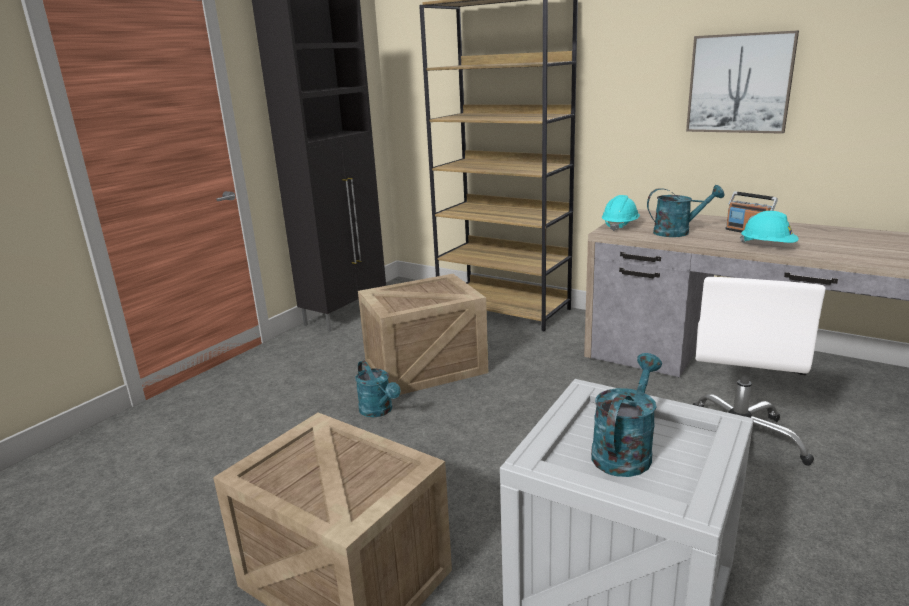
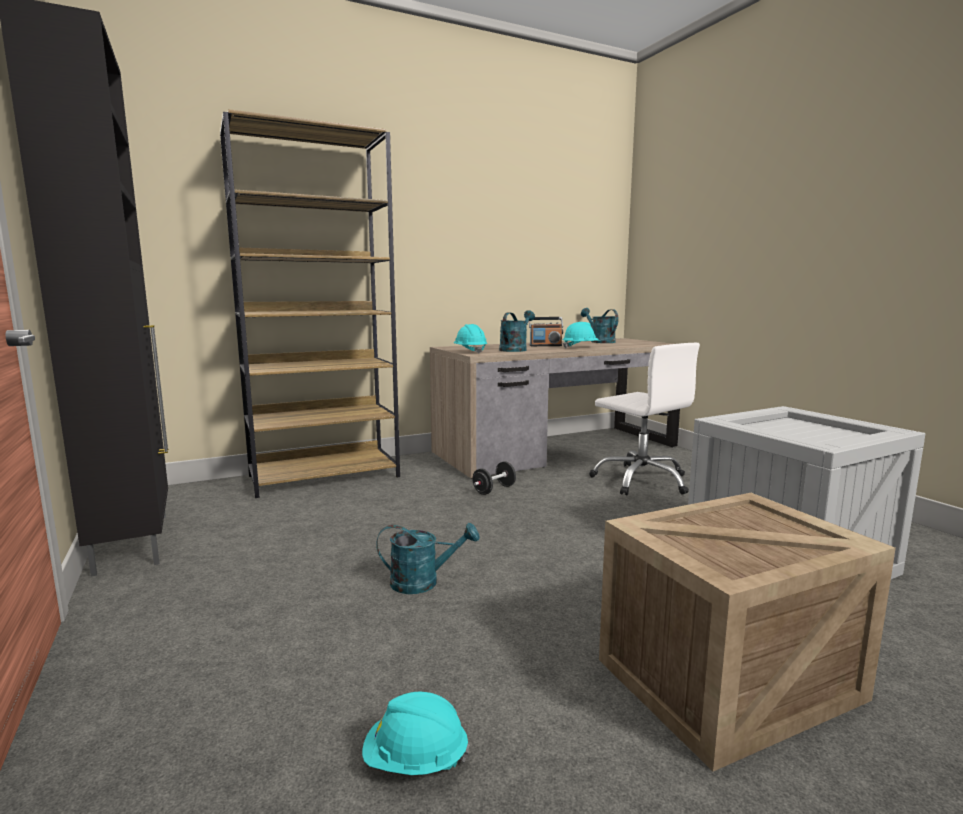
camera: 60 degrees left, 10 degrees down
(206, 478) = (415, 761): none -> turquoise hard hat
(426, 367) = (370, 535): crate -> none
(576, 376) = (494, 490): none -> black dumbbell
(624, 450) = (804, 433): turquoise watering can -> turquoise watering can (599, 341)
(739, 83) = (500, 240): picture -> none

